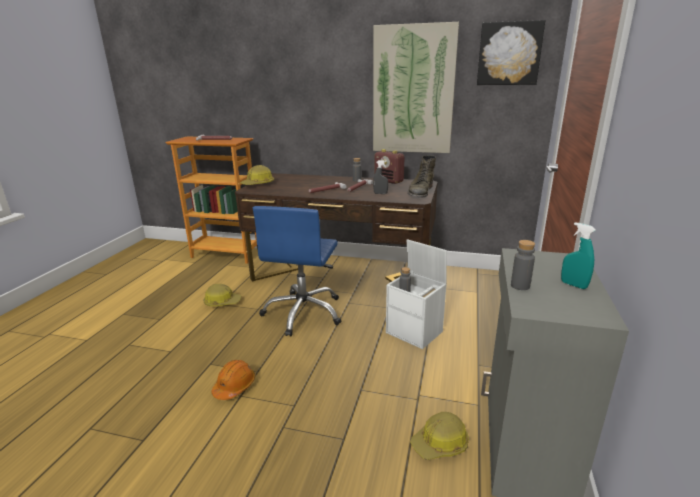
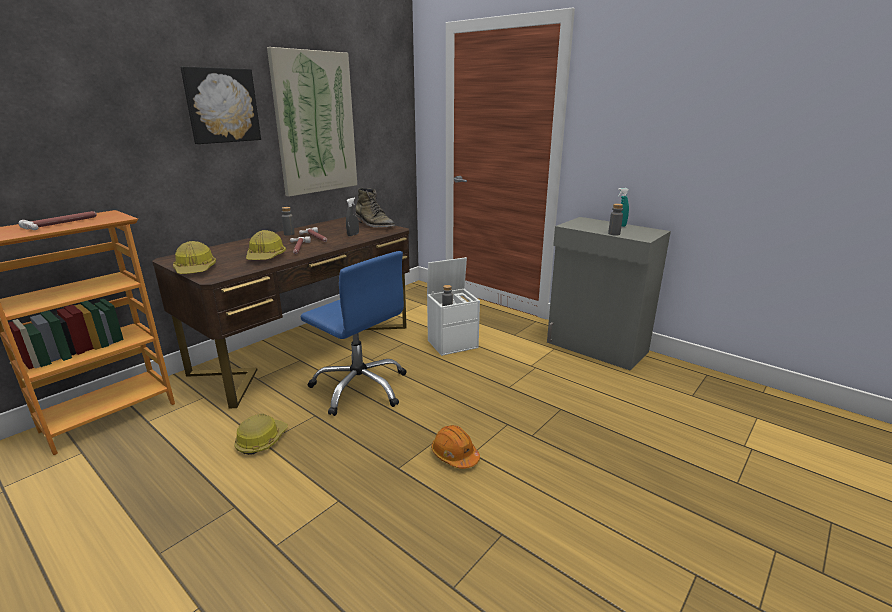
camera: 65 degrees left, 0 degrees up
(389, 181) = (319, 226): radio -> none
(440, 444) = (583, 373): hard hat -> hard hat (266, 257)
(509, 54) = (384, 86): picture -> picture (221, 105)

